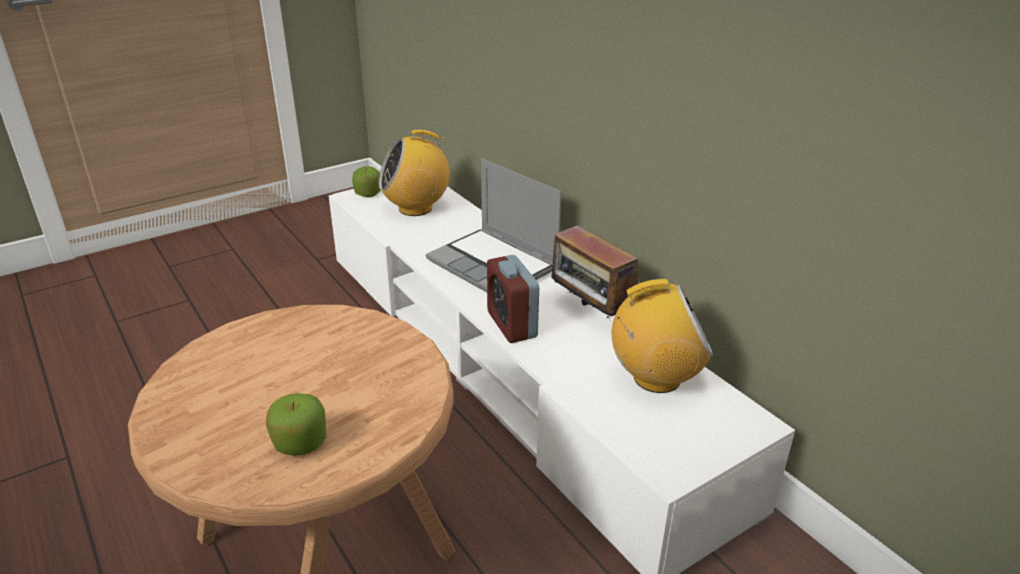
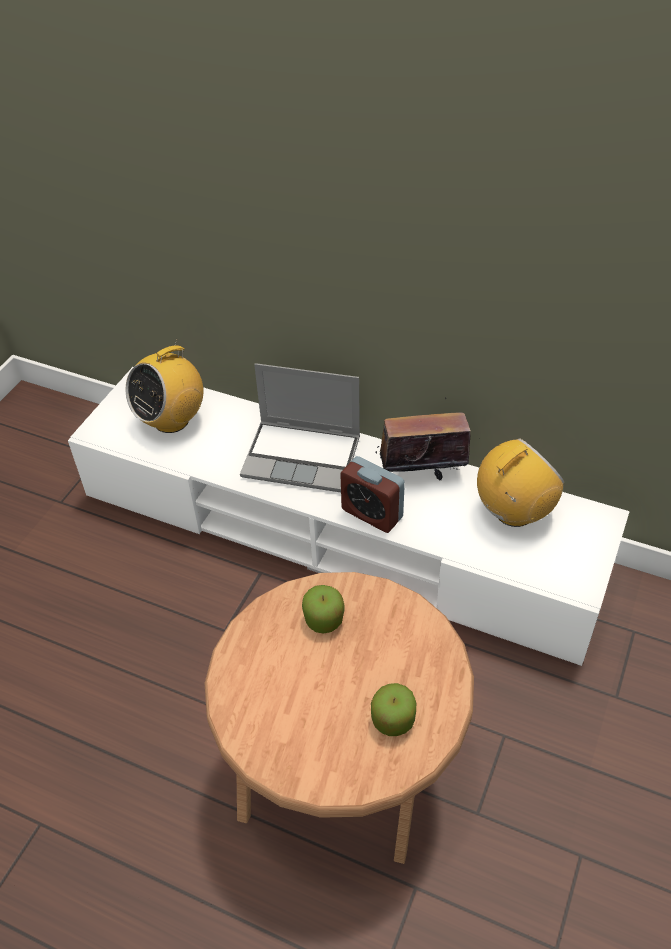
camera: 30 degrees left, 15 degrees up
(368, 193) = (106, 421): apple -> apple (324, 619)
(590, 315) = (421, 474): radio -> radio turned 150 degrees clockwise

